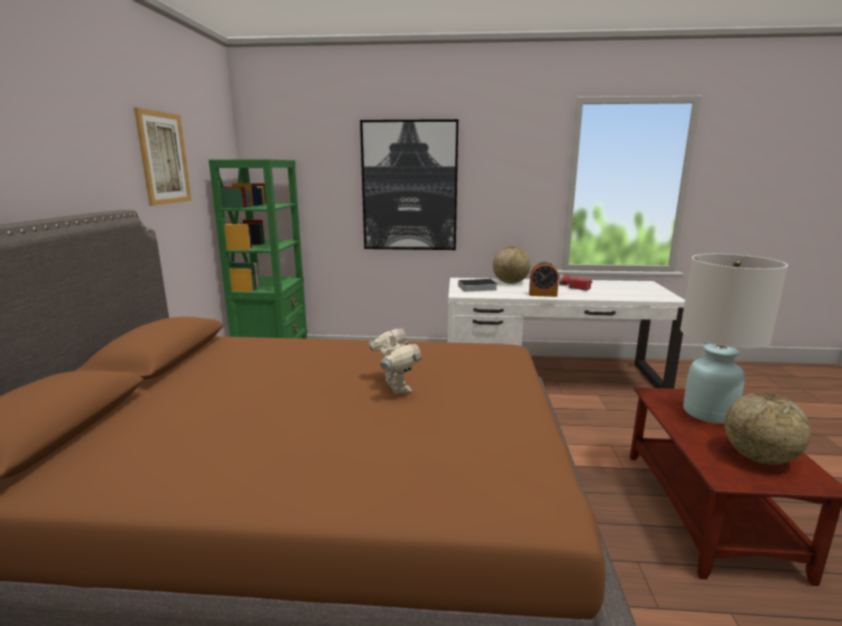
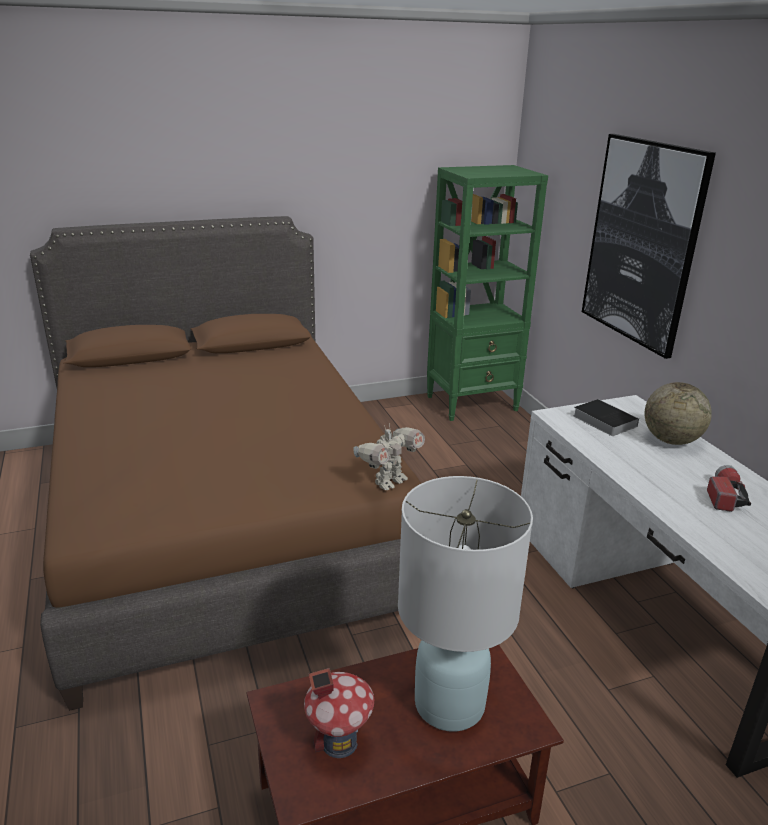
camera: 65 degrees right, 10 degrees up
(164, 158) = (368, 168): picture -> none
(395, 388) = (249, 440): toy robot -> toy robot (388, 481)
(543, 294) = (635, 473): alarm clock -> none
(758, 458) = (339, 742): globe -> toy house

